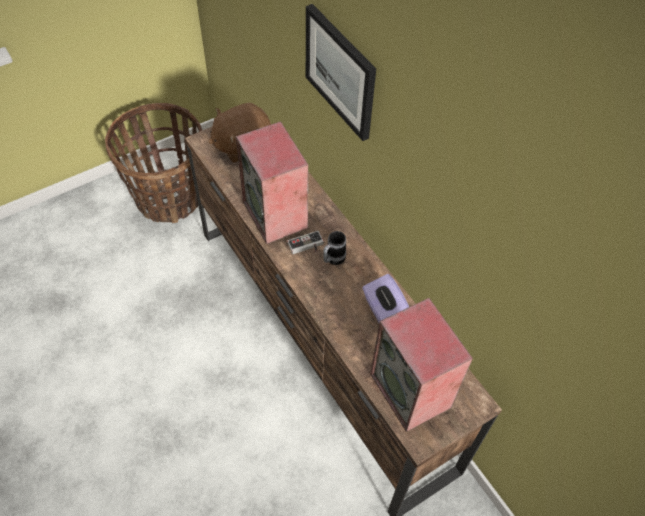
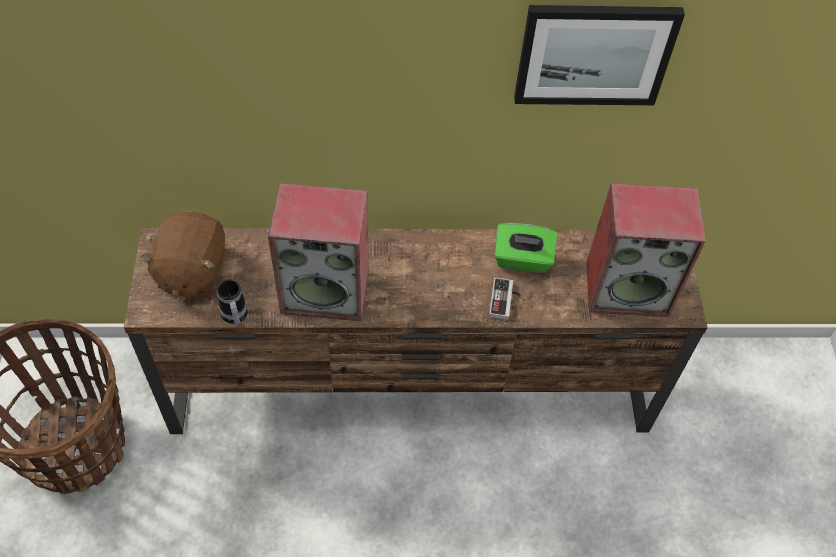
camera: 60 degrees left, 0 degrees up
(306, 246) = (393, 284): game controller -> game controller (505, 301)
(333, 259) = (428, 269): mug -> mug (235, 318)
(341, 72) = (328, 67): picture -> picture (594, 54)
(384, 310) = (522, 260): purple tissue box -> green tissue box

